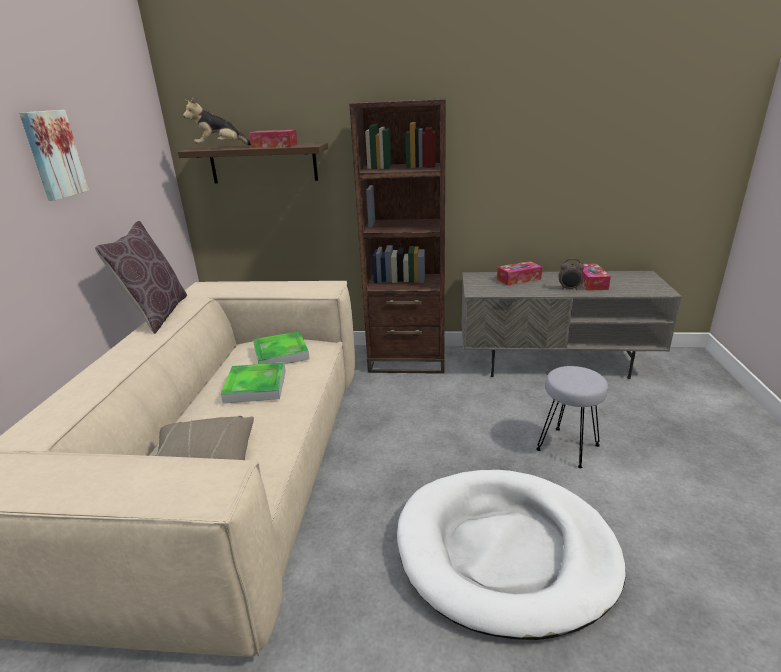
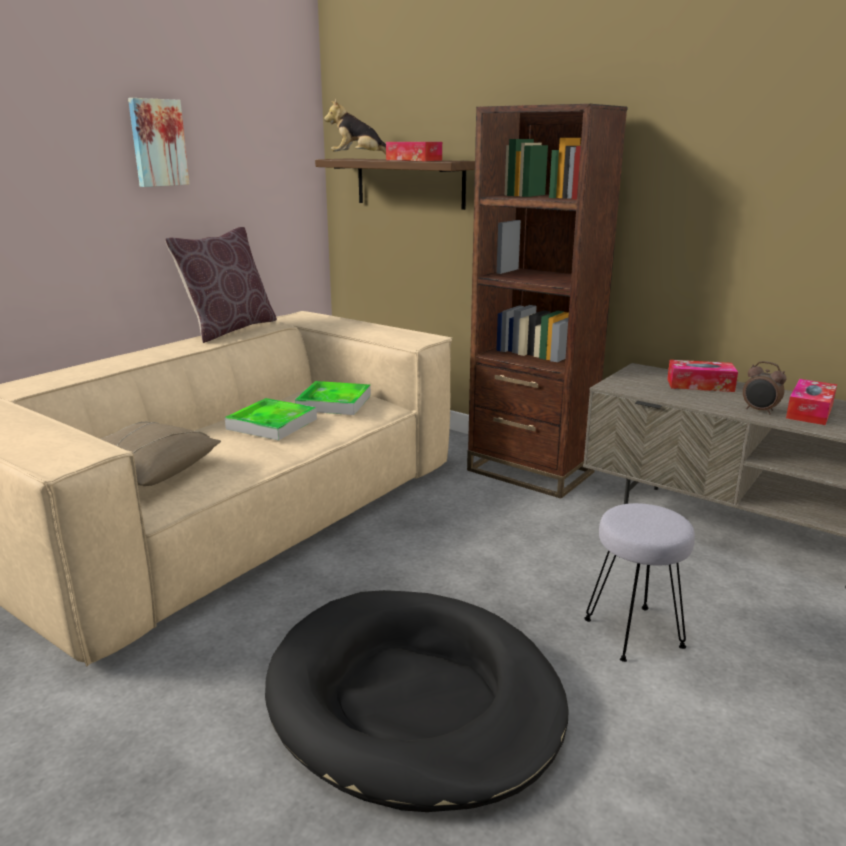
camera: 30 degrees right, 5 degrees down
(505, 552) = (414, 701): white dog bed -> black dog bed

